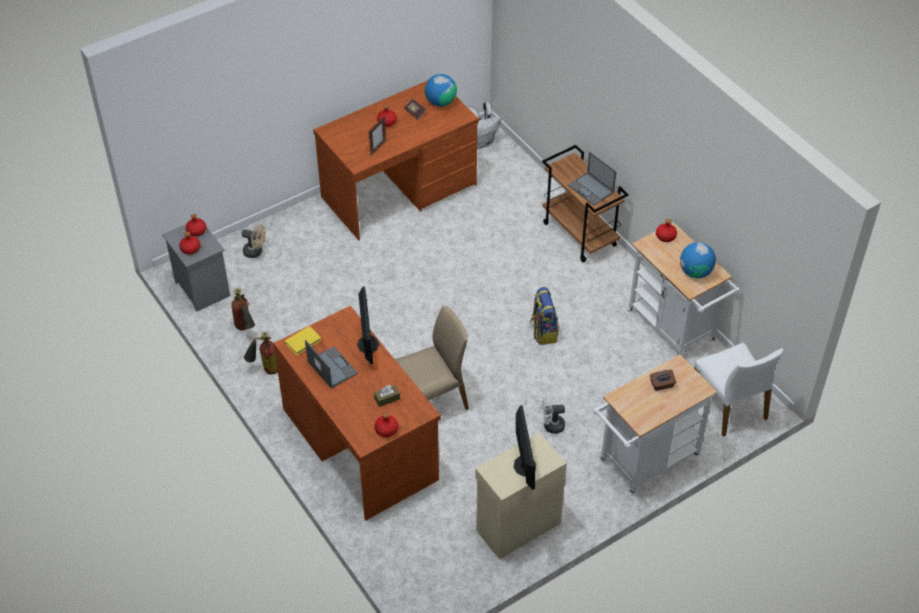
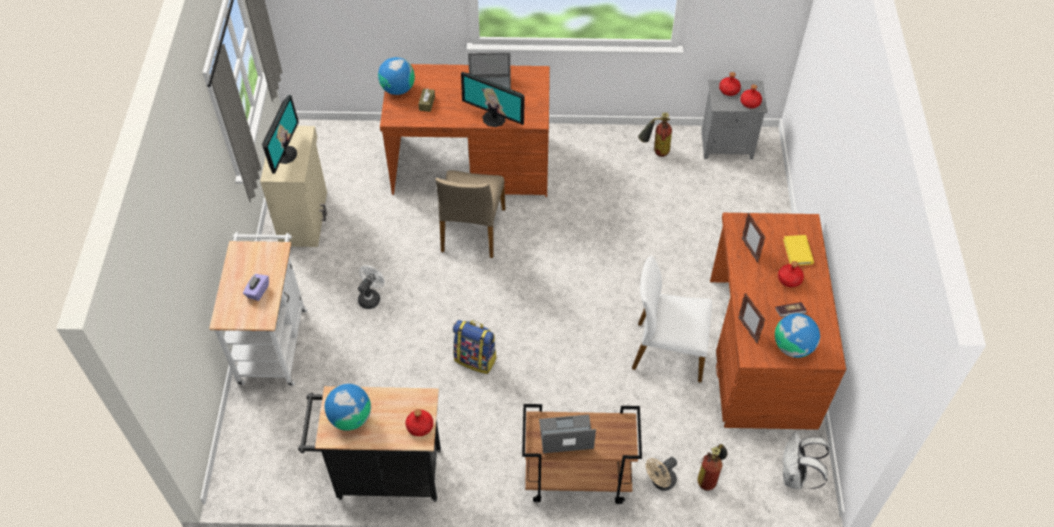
camera: 125 degrees right, 5 degrees up
(255, 252) = (749, 199): beige fan -> beige fan (660, 482)
(265, 369) = (599, 144): fire extinguisher -> fire extinguisher (710, 476)
(303, 342) = (534, 82): yellow book -> yellow book (798, 251)
(386, 429) = (398, 89): red bottle -> globe
(447, 125) = (747, 330): none -> picture frame
(524, 466) = (285, 154): monitor -> monitor turned 105 degrees counterclockwise
(662, 385) = (257, 291): brown tissue box -> purple tissue box
(675, 329) = (382, 474): white cart -> black cart
(729, 405) = (260, 452): white chair -> white chair (668, 350)

